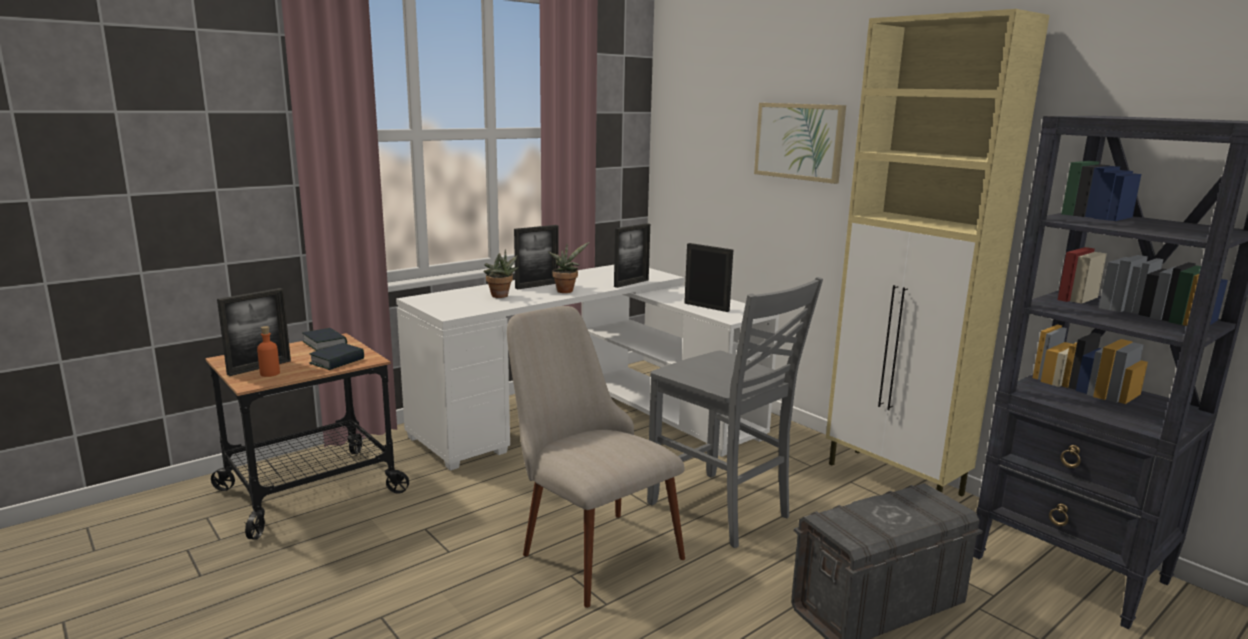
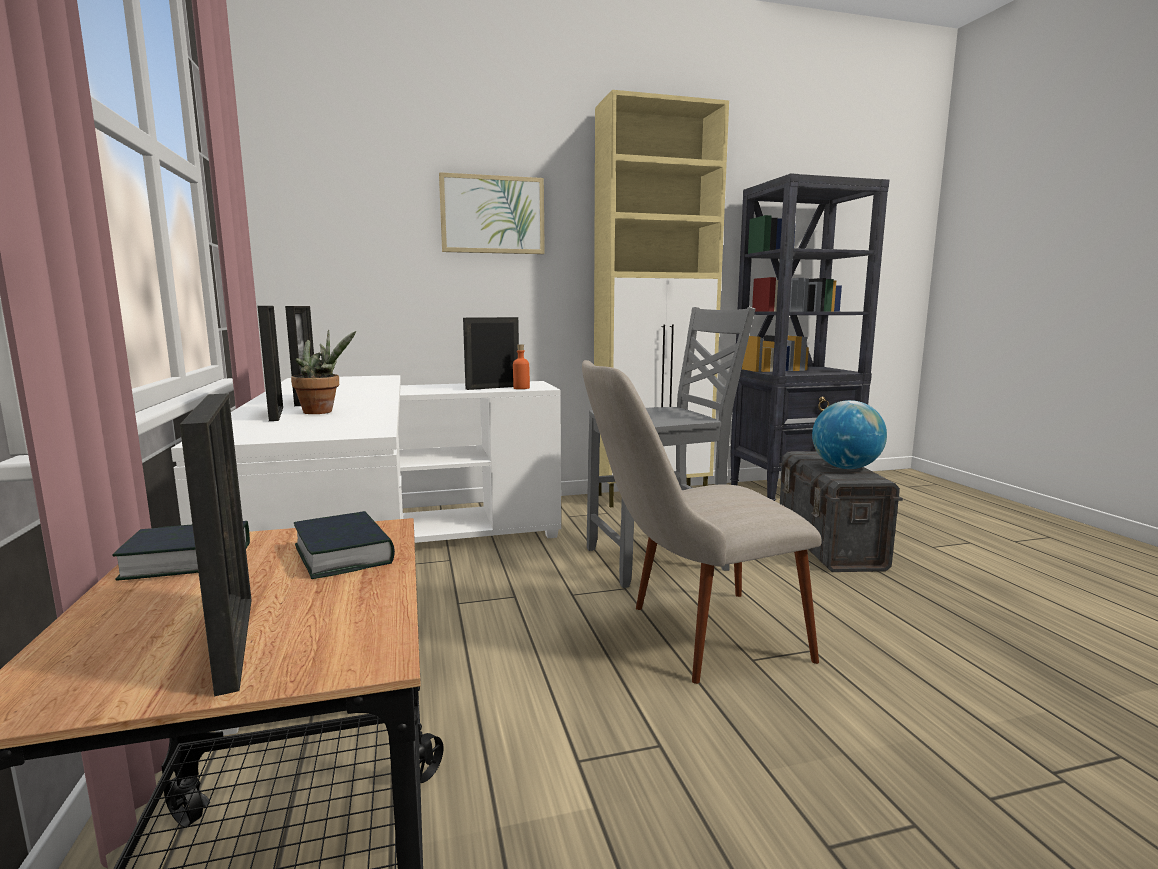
camera: 65 degrees left, 5 degrees down
(270, 373) = (314, 627): orange bottle -> orange bottle (521, 388)
(566, 290) = (361, 396): potted plant -> none
(631, 283) = (386, 383): picture frame -> picture frame (276, 414)
(884, 520) = (845, 468): none -> globe

